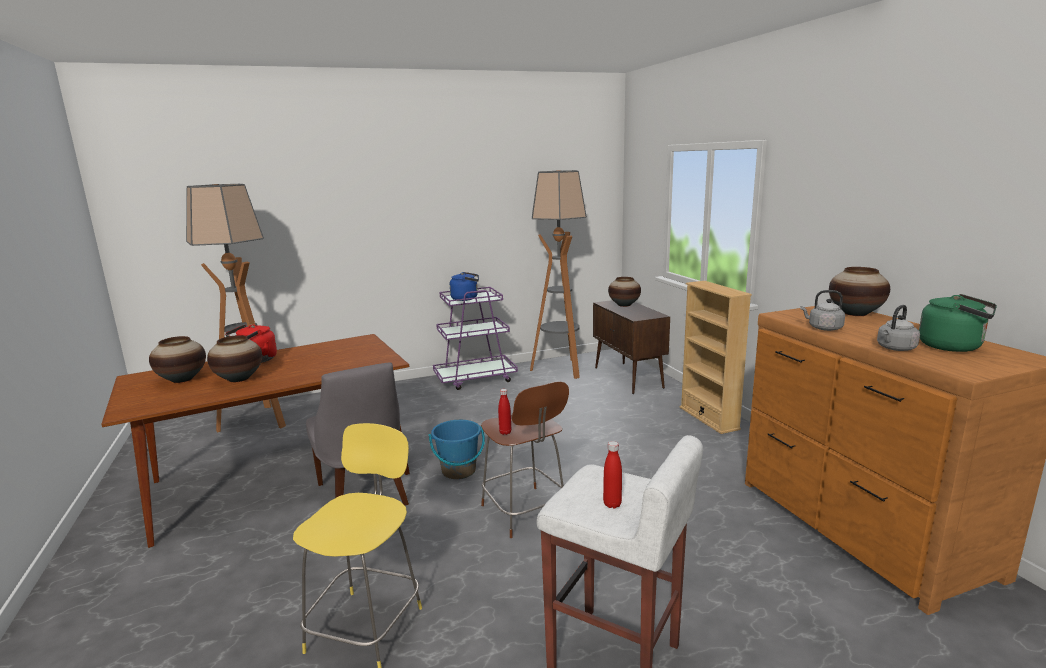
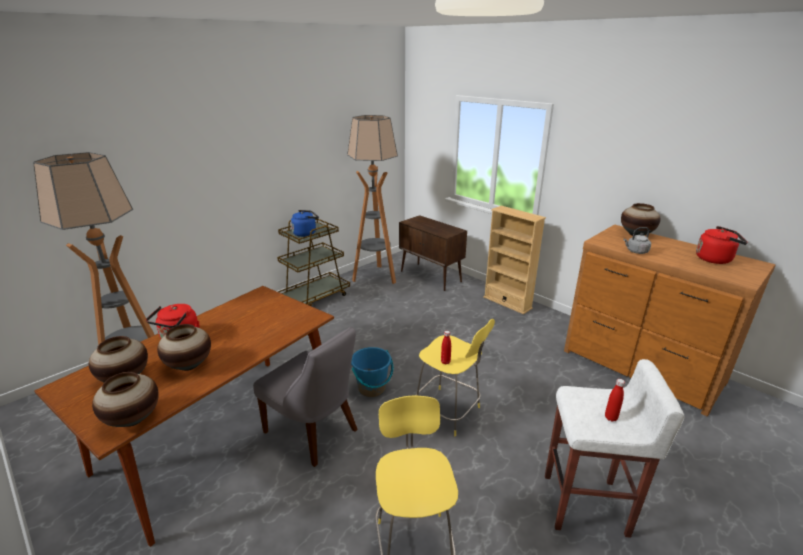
camera: 25 degrees left, 10 degrees up
(475, 379) = (315, 297): purple cart -> brown cart
(525, 513) = (449, 412): brown stool -> yellow stool
(624, 305) = (424, 222): vase -> vase (133, 419)
(895, 348) = (691, 265): grey kettle -> none
(953, 347) = (715, 259): green kettle -> red kettle

